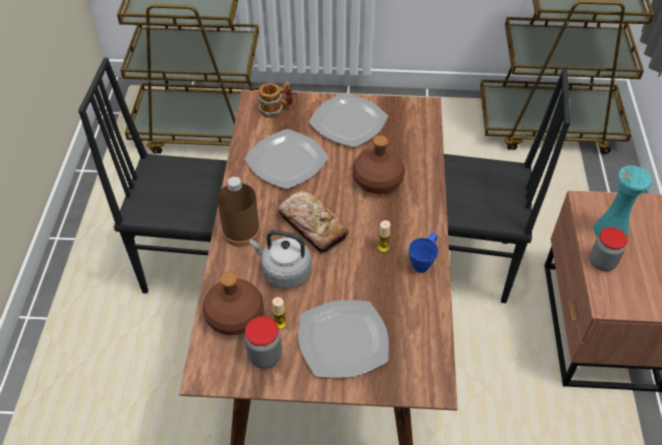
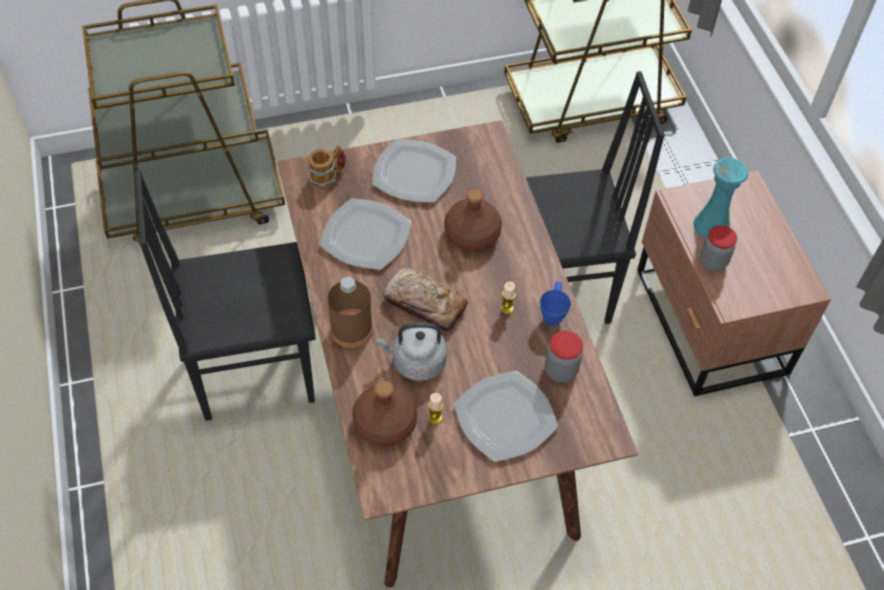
camera: 20 degrees left, 5 degrees up
(265, 356) = (434, 456): jar -> jar (560, 370)

